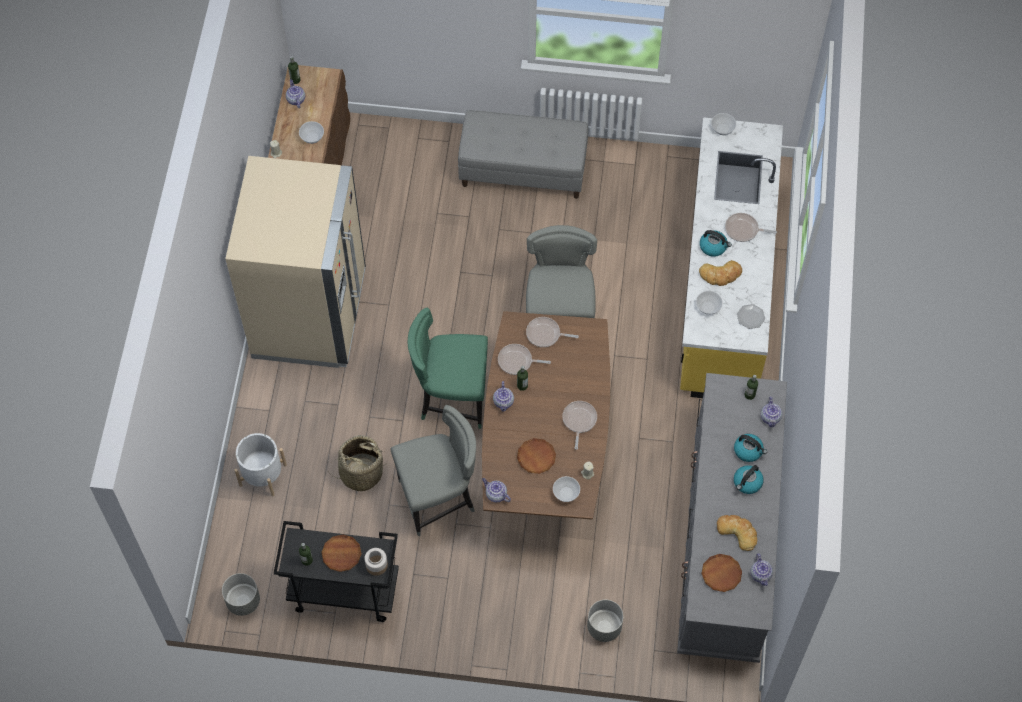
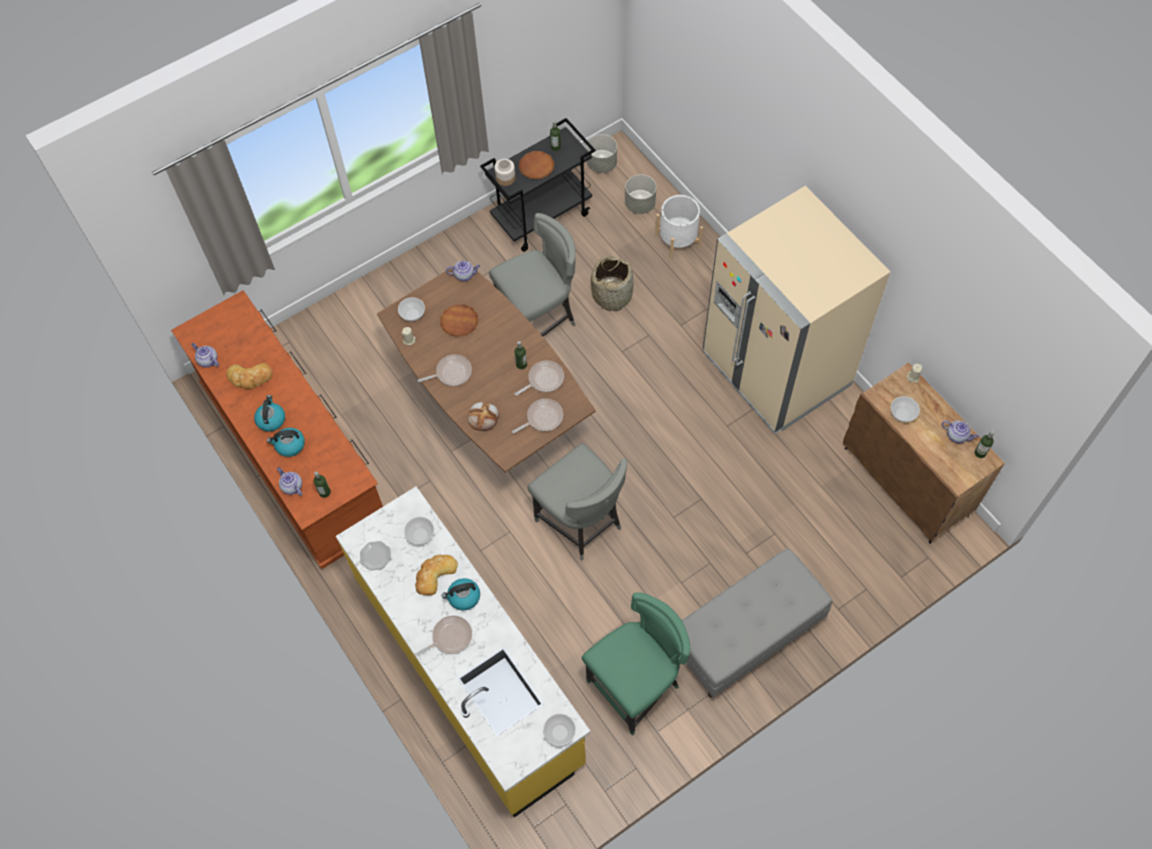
camera: 140 degrees right, 0 degrees up
(438, 498) = (539, 320): grey chair -> grey chair turned 150 degrees counterclockwise
(451, 398) = (603, 395): green chair -> green chair (636, 686)
(503, 402) = (523, 341): teapot -> none
(579, 421) = (451, 373): frying pan -> frying pan turned 75 degrees counterclockwise
(586, 368) = (483, 417): none -> bread
(604, 627) = (339, 329): grey planter -> grey planter (640, 204)
(721, 574) = (240, 339): brown plate -> none
(725, 540) = (296, 456): grey dresser -> brown dresser

